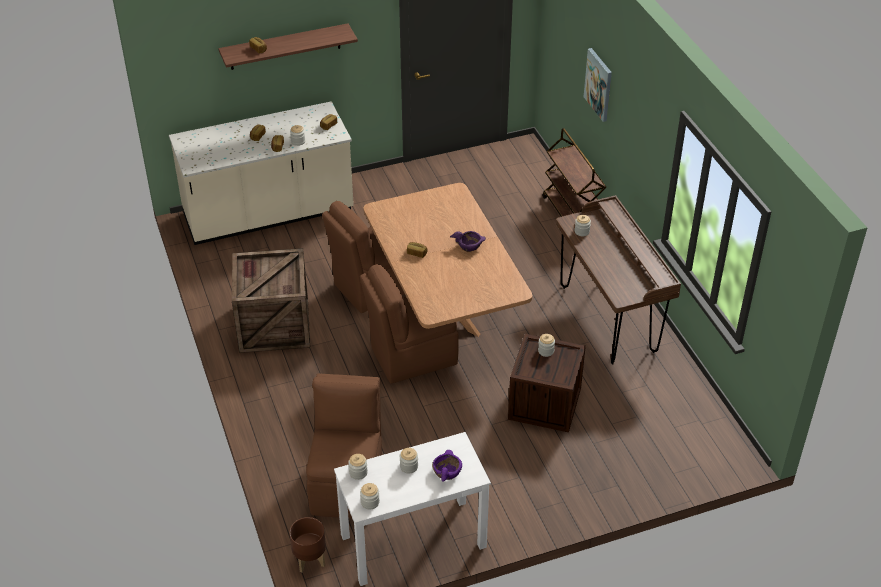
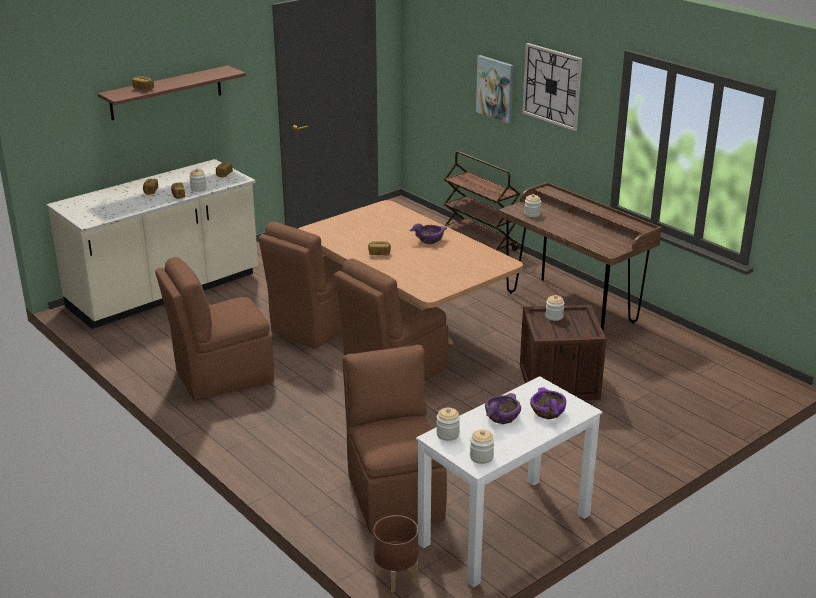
camera: 20 degrees left, 15 degrees down
(273, 324) = (221, 376): crate -> brown chair
(409, 466) = (501, 417): jar -> purple bowl
(634, 108) = (552, 86): none -> wall clock

